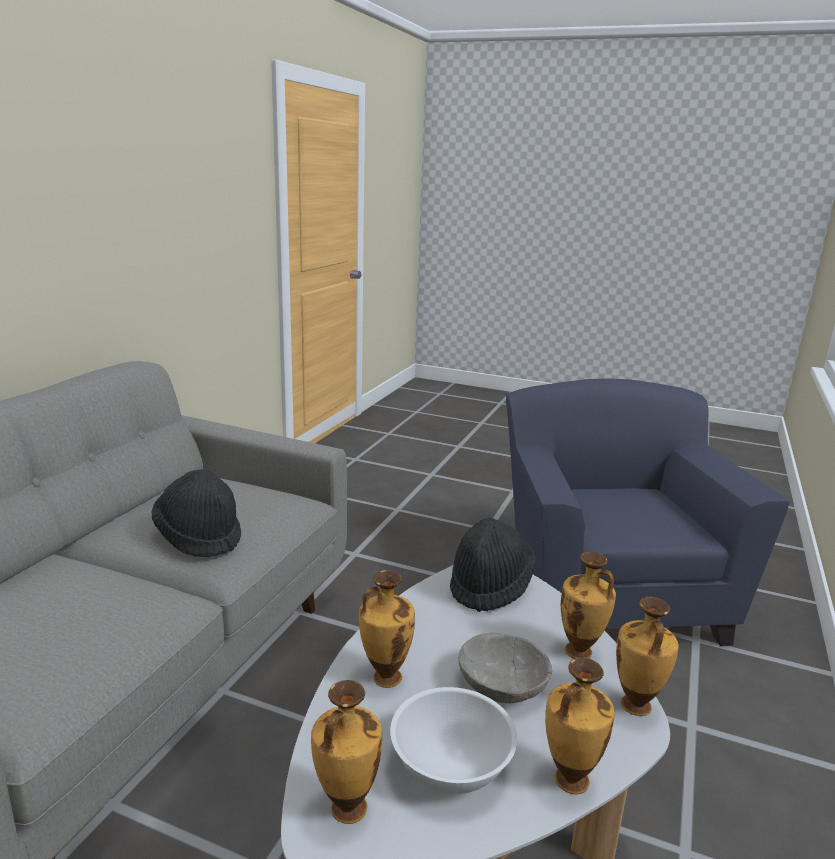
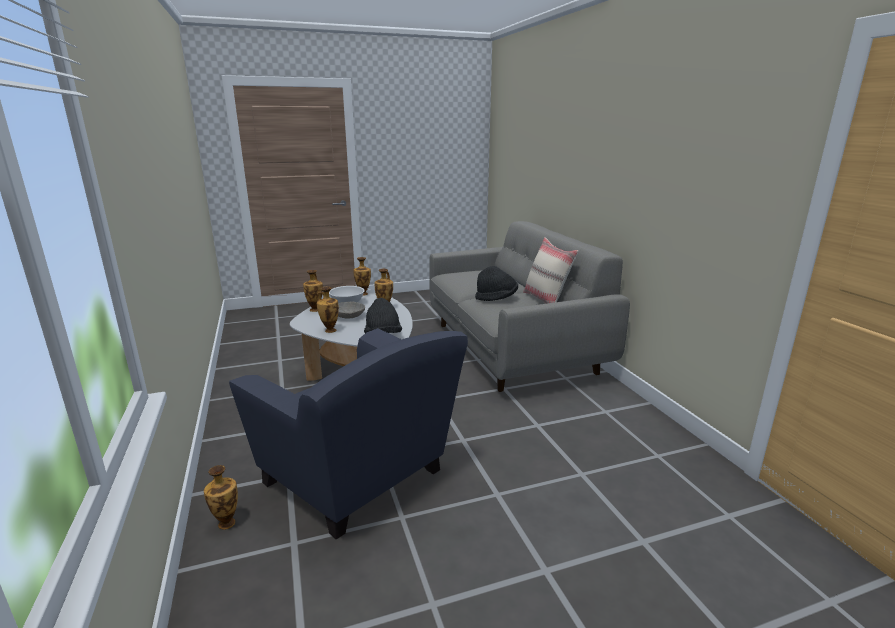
camera: 140 degrees right, 0 degrees up
(143, 502) = (546, 300): none -> beige pillow
(635, 707) = (303, 325): vase -> vase (227, 522)

